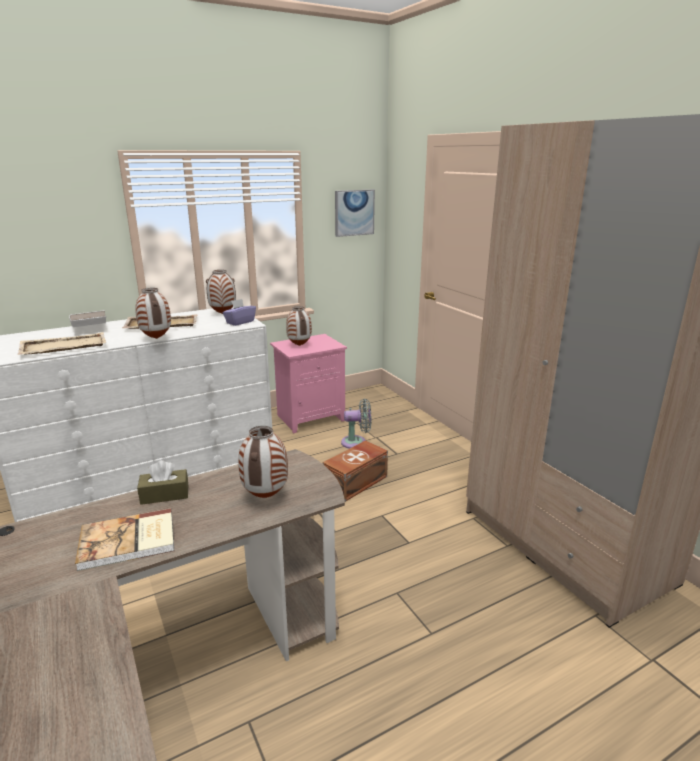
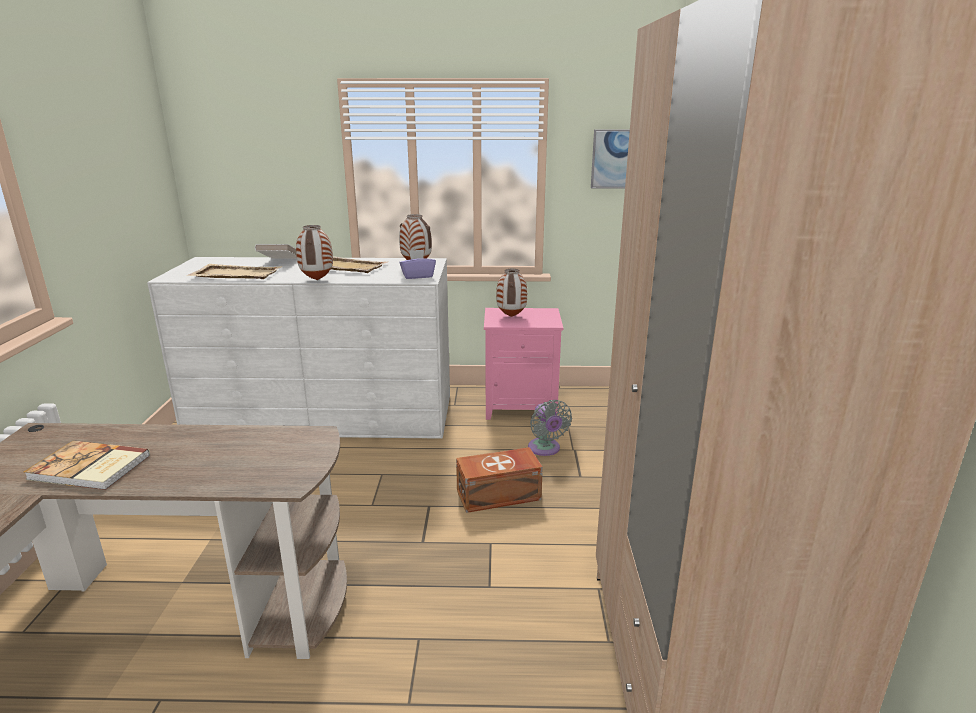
camera: 30 degrees right, 0 degrees up
(165, 495) = (171, 435): brown tissue box -> none
(266, 497) = (241, 466): vase -> none
(356, 442) = (545, 449): grey fan -> grey fan turned 45 degrees clockwise

